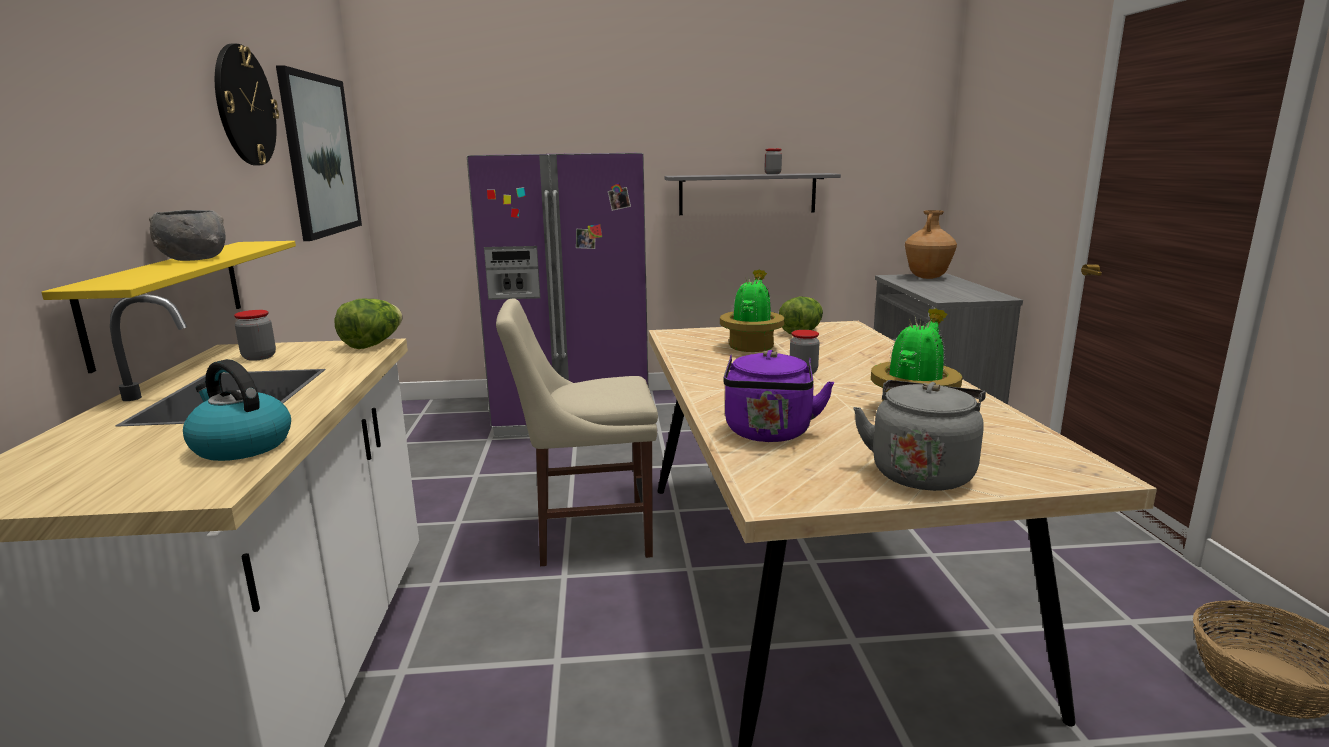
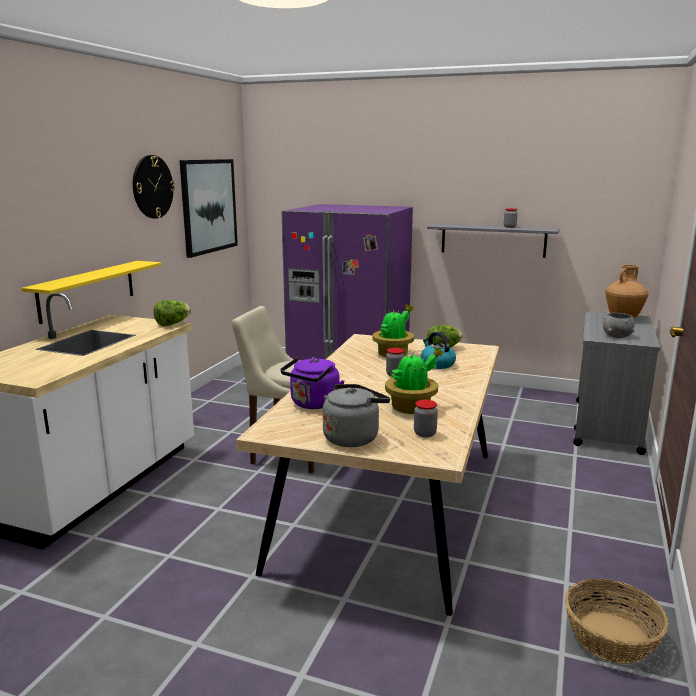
camera: 25 degrees right, 0 degrees up
(193, 259) = (98, 272): grey bowl -> grey bowl (616, 336)
(240, 446) = (64, 365): kettle -> kettle (437, 364)
(259, 357) = (118, 324): jar -> jar (425, 433)

